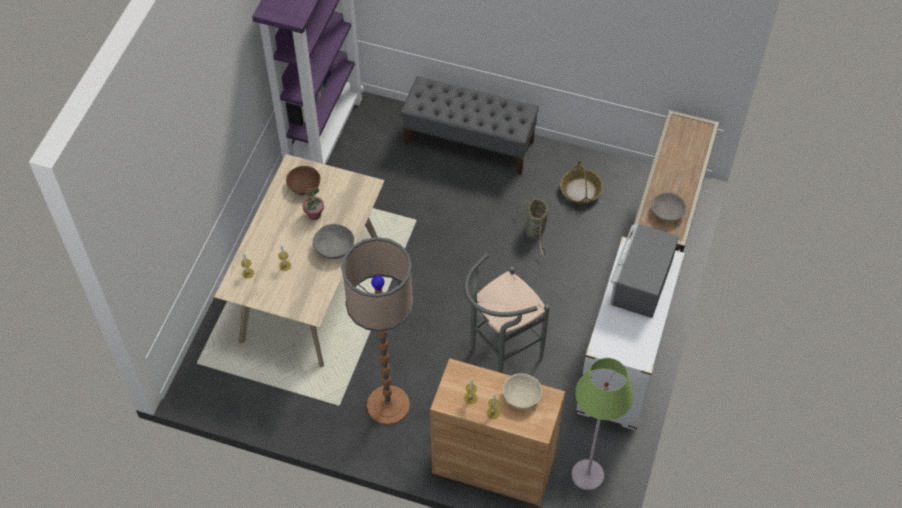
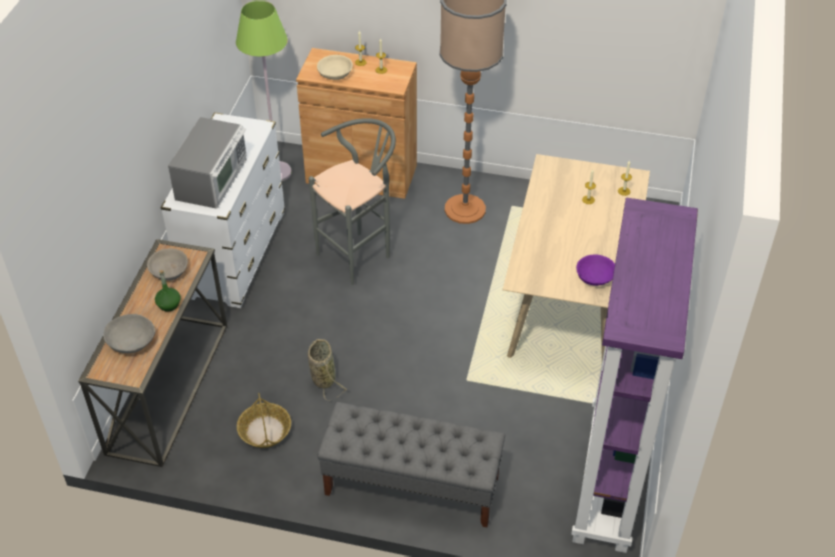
camera: 175 degrees right, 10 degrees down
(304, 185) = (595, 277): brown bowl -> purple bowl
(314, 214) = (573, 248): potted plant -> none
(334, 247) = (541, 218): grey bowl -> grey bowl (131, 342)
(661, 179) = (169, 304): none -> green bottle

